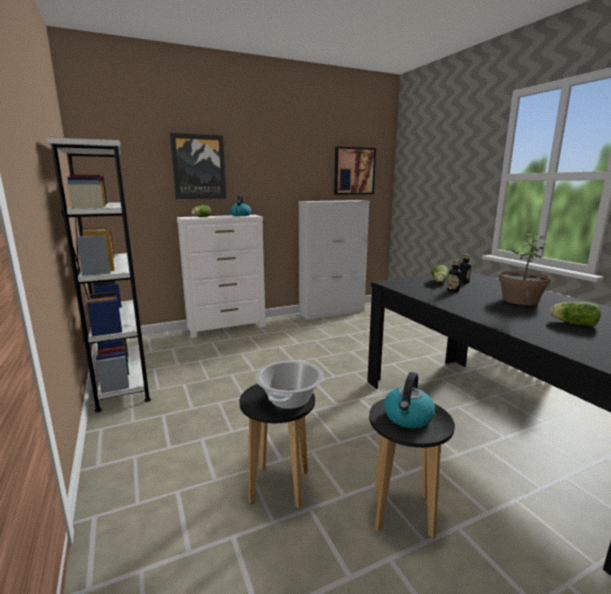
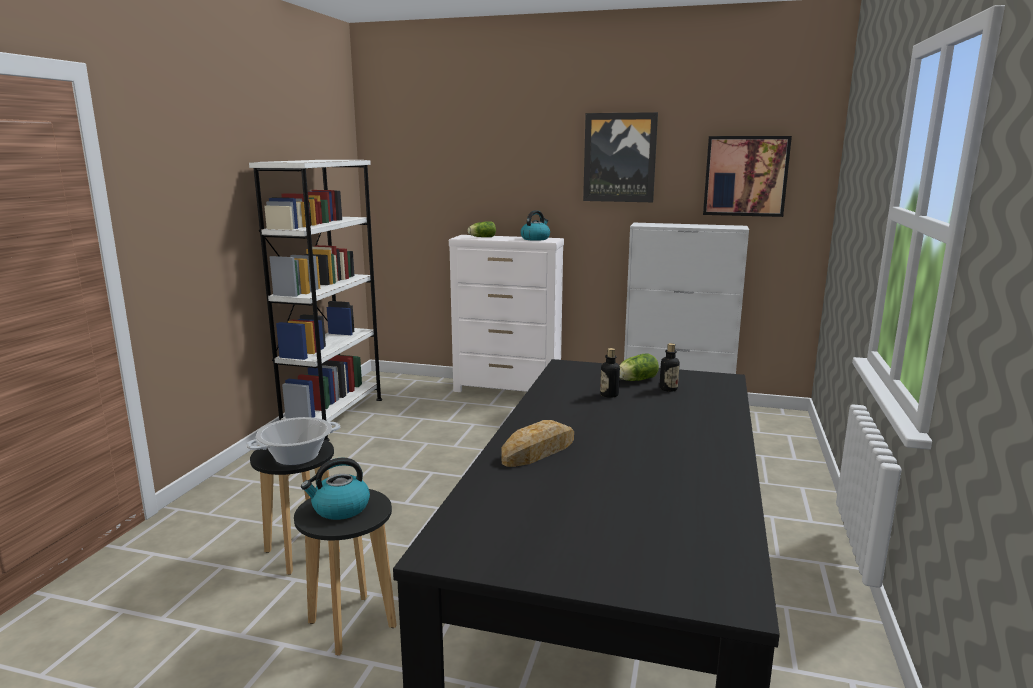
camera: 40 degrees right, 0 degrees up
(199, 167) = (494, 171): picture -> picture (619, 157)
(519, 300) = (648, 430): potted plant -> none
(521, 323) = (539, 451): none -> bread
(572, 323) = (600, 472): lettuce -> none

